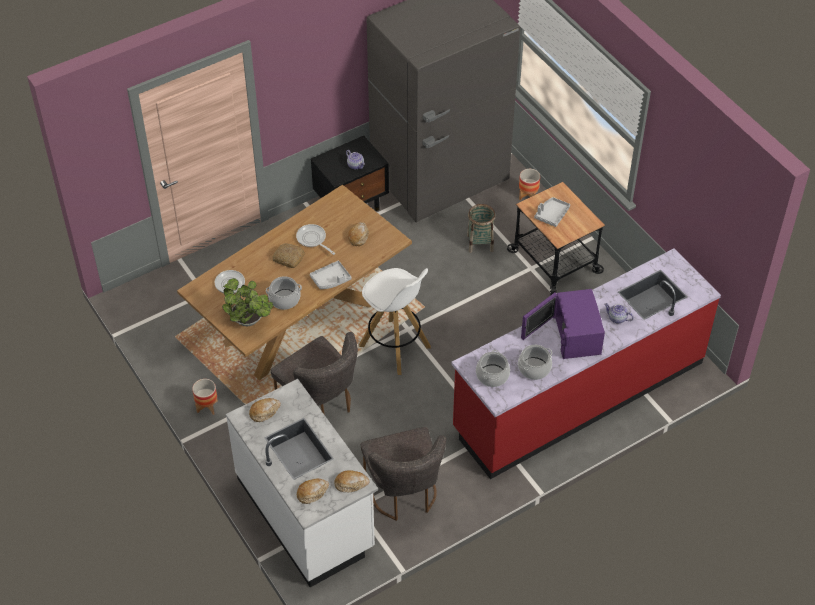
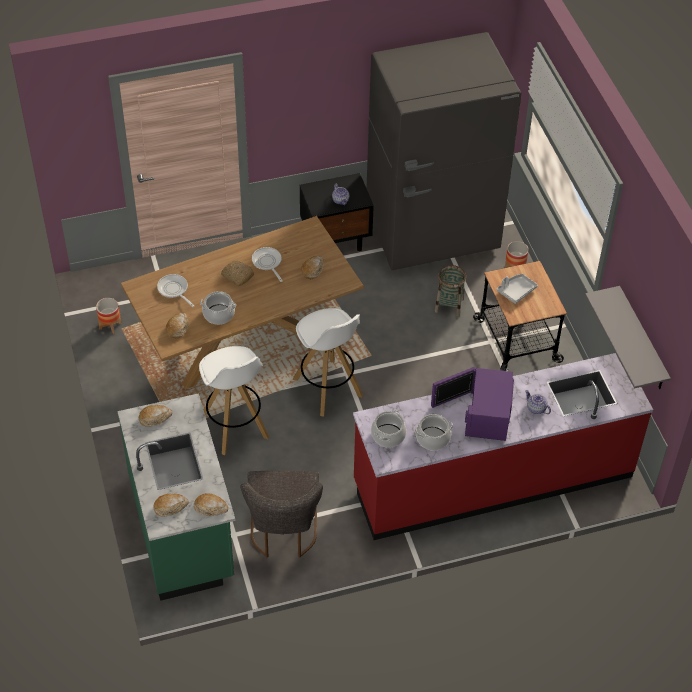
camera: 15 degrees right, 0 degrees up
(207, 406) = (127, 402): planter -> planter (110, 325)
(250, 321) = (178, 328): potted plant -> bread
(306, 513) = (183, 528): white counter -> green counter
(320, 404) = (235, 426): grey chair -> white stool
(331, 279) = (270, 305): grey tray -> none
(694, 233) = (642, 340): none -> grey shelf

